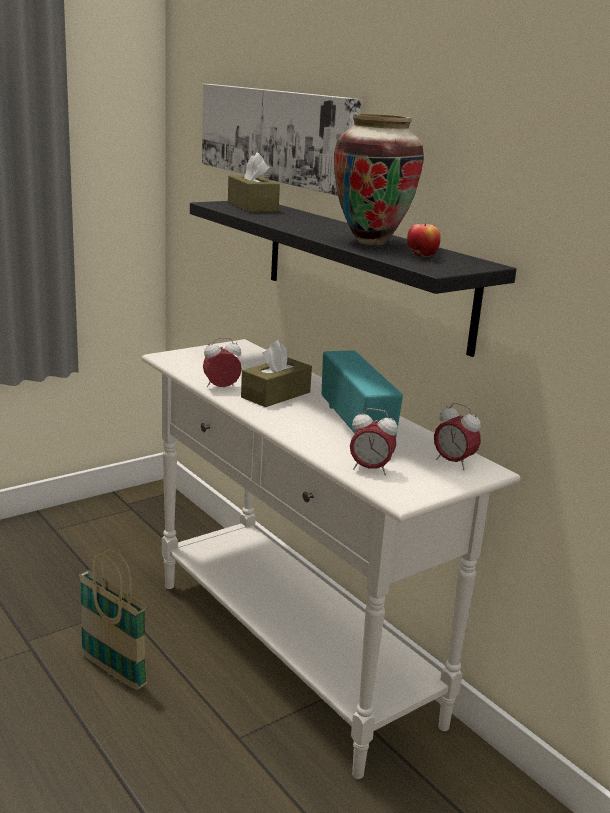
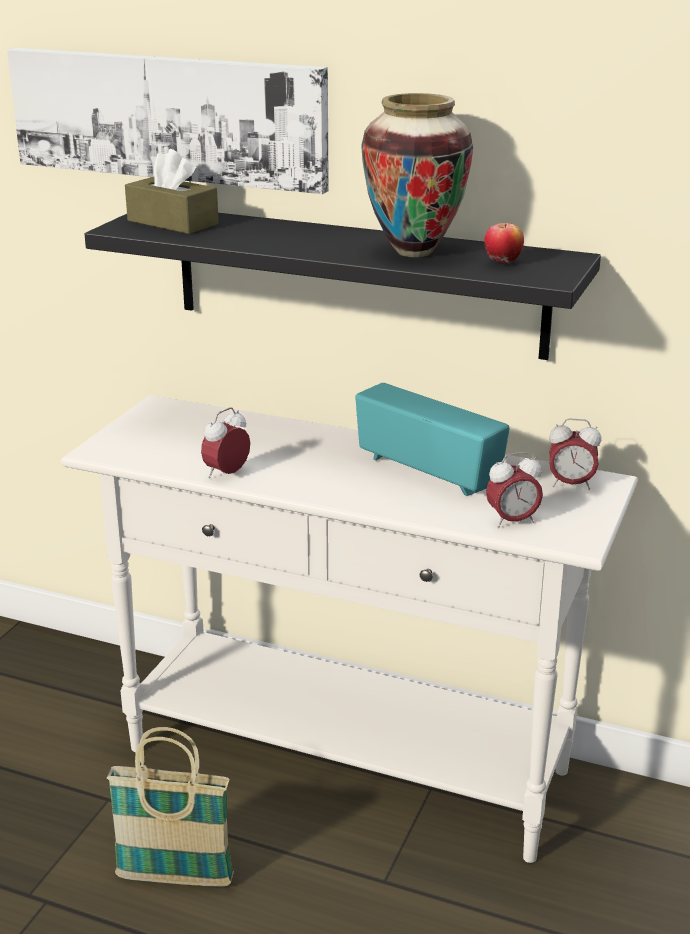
camera: 30 degrees left, 5 degrees up
(276, 395) = (297, 462): brown tissue box -> none

